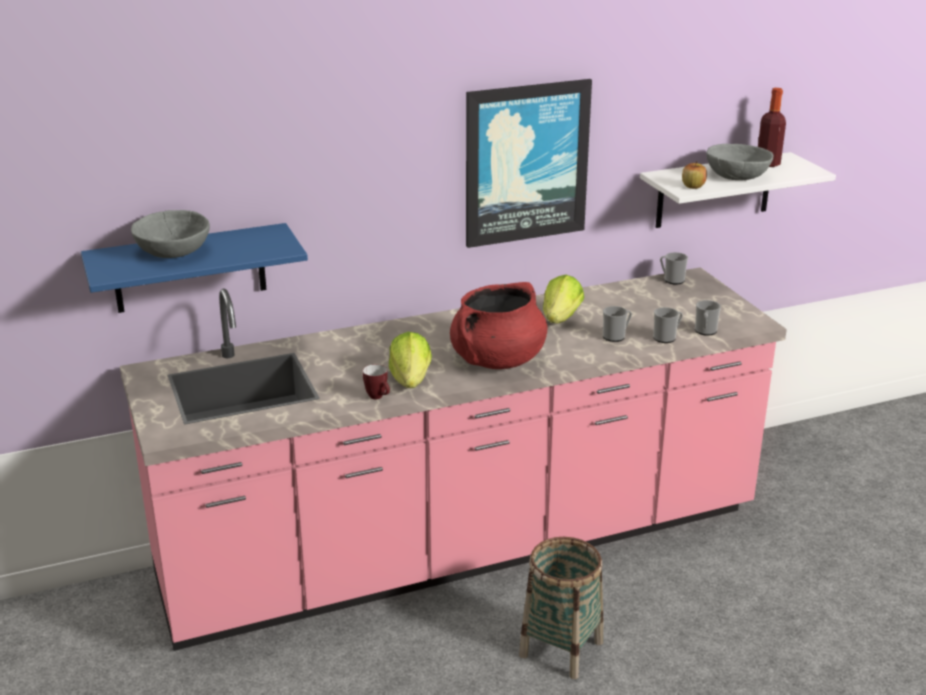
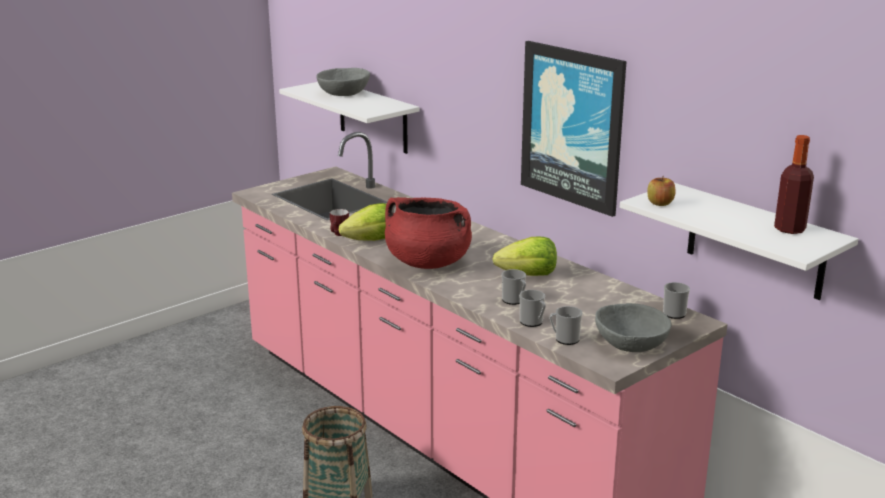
camera: 70 degrees right, 5 degrees down
(189, 268) = (373, 117): blue shelf -> white shelf
(736, 176) = (721, 218): grey bowl -> grey bowl (630, 344)

